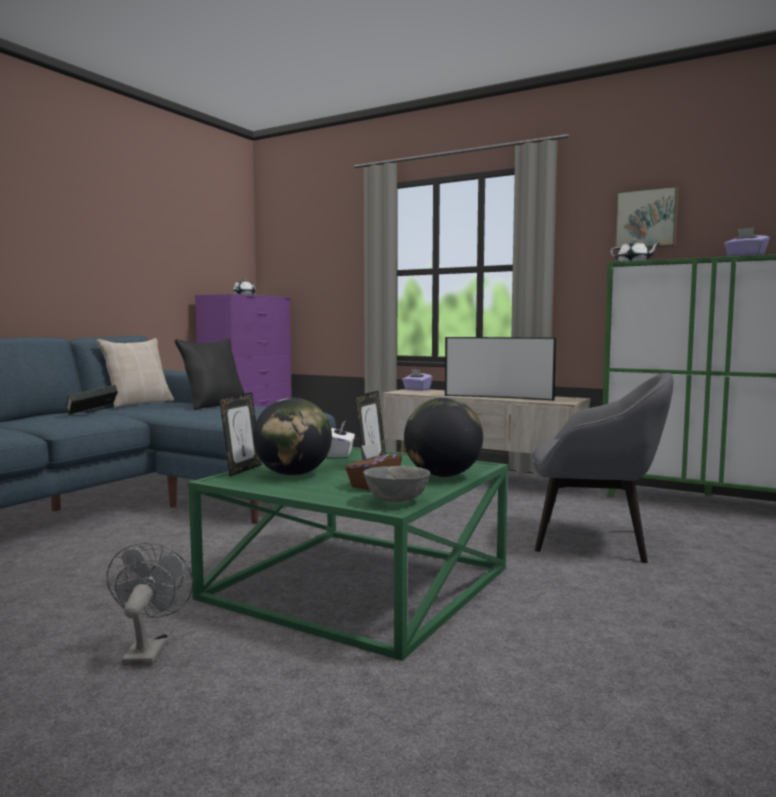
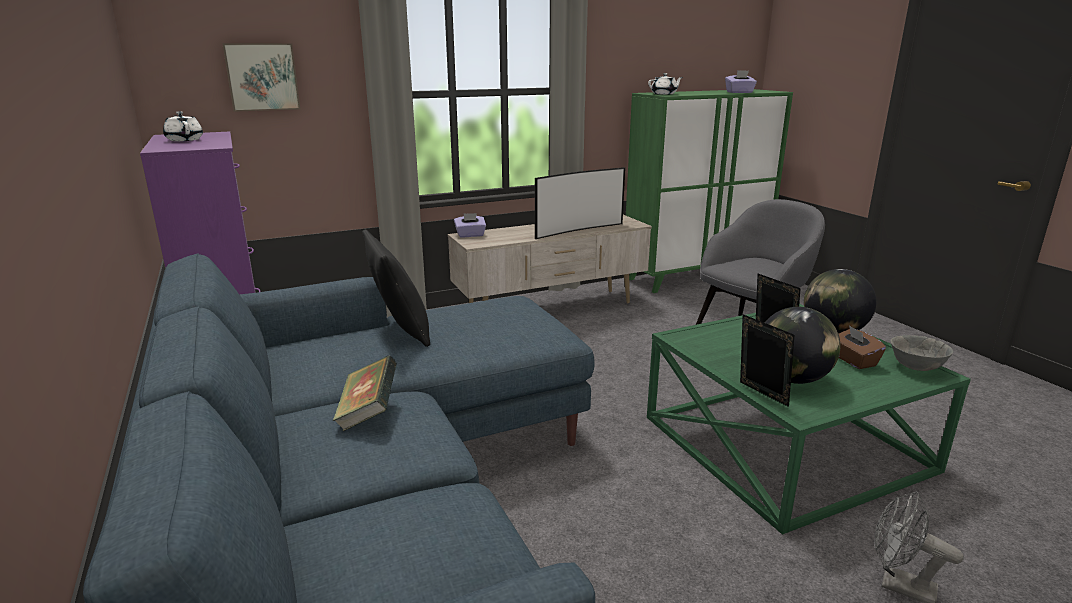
camera: 55 degrees left, 15 degrees up
(138, 403) = (278, 366): beige pillow -> none
(340, 454) = (708, 341): white tissue box -> none
(646, 218) = (648, 49): picture -> picture (262, 77)

